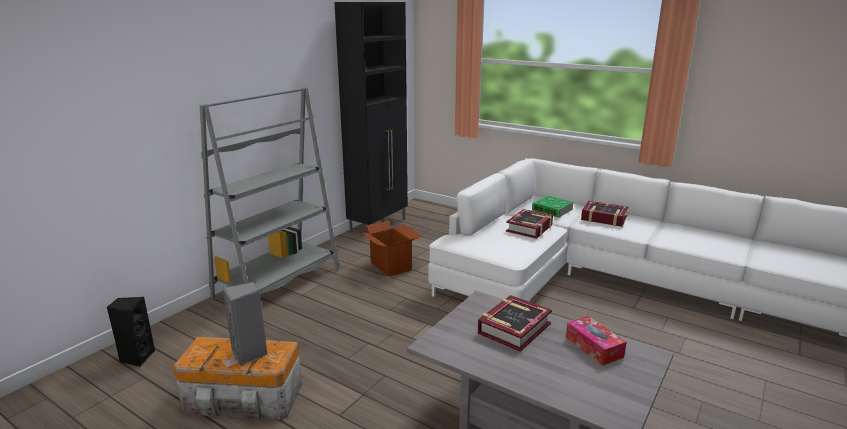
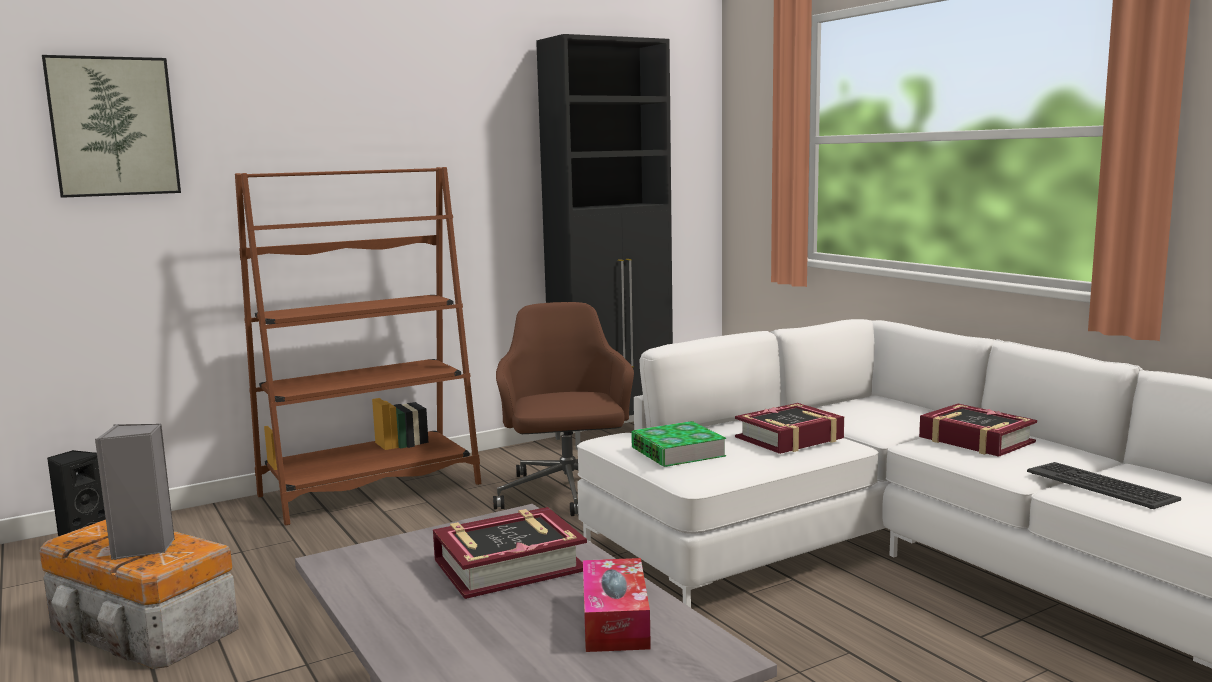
camera: 25 degrees right, 10 degrees down
(108, 76) = (113, 127): none -> picture
(278, 282) = (371, 490): grey bookcase -> brown bookcase
(391, 266) = (567, 493): cardboard box -> brown office chair
(552, 210) = (879, 417): book -> book (677, 452)
(672, 236) = (1101, 486): none -> keyboard

